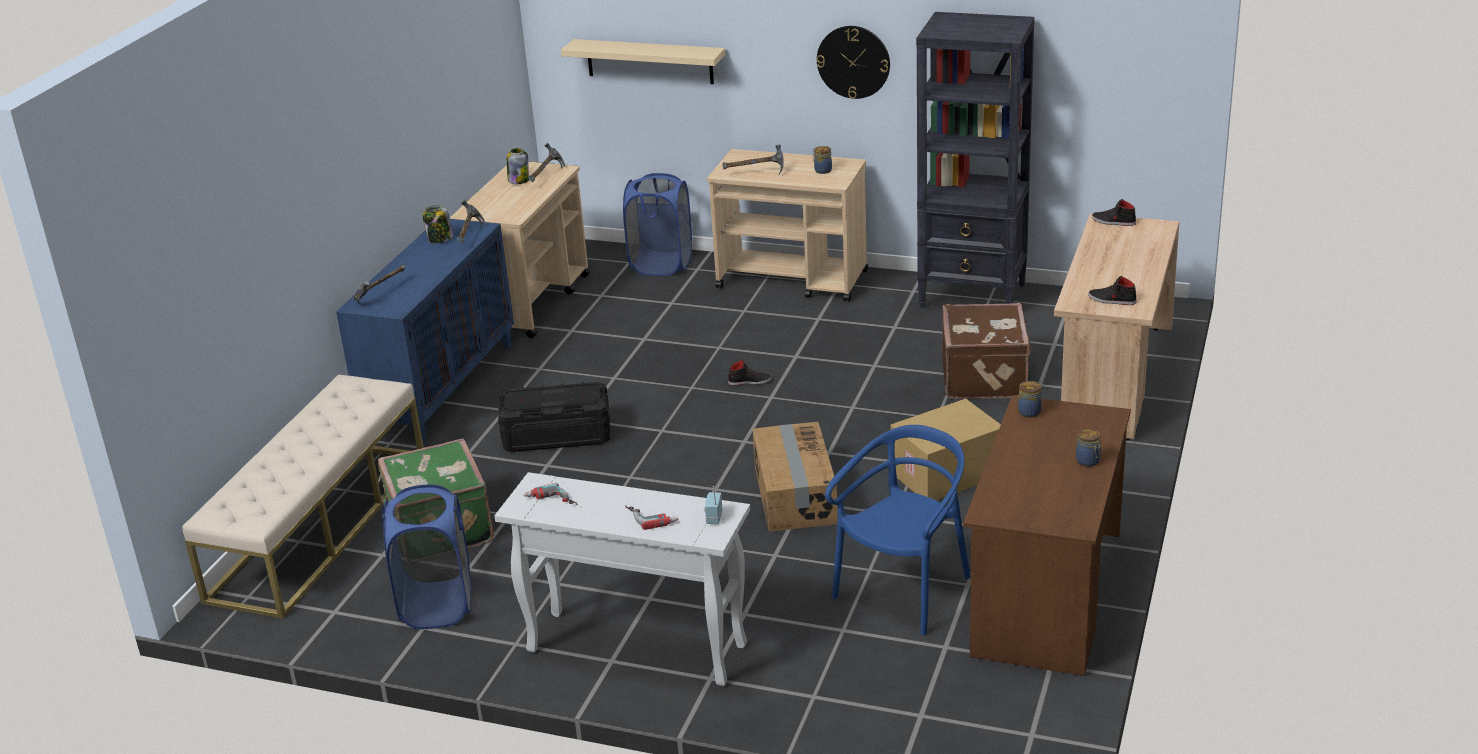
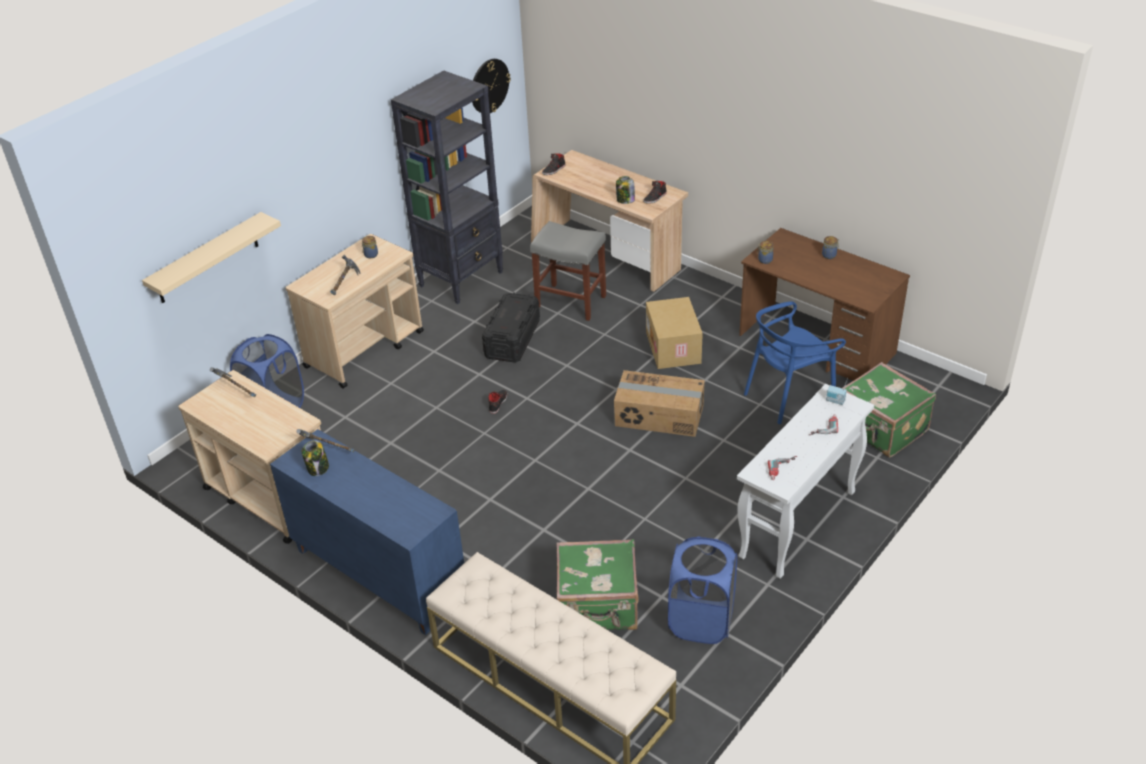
camera: 70 degrees left, 10 degrees up
(382, 294) = (399, 517): hammer -> none
(518, 180) = (228, 408): jar -> jar (625, 200)
(557, 435) = (503, 517): black storage box -> black storage box (512, 339)
(853, 62) = (346, 167): wall clock -> wall clock (489, 86)
(881, 691) = (881, 429): none -> green suitcase
(905, 590) = (788, 396): blue chair -> blue chair turned 90 degrees counterclockwise
(985, 377) = (569, 302): brown suitcase -> grey stool

